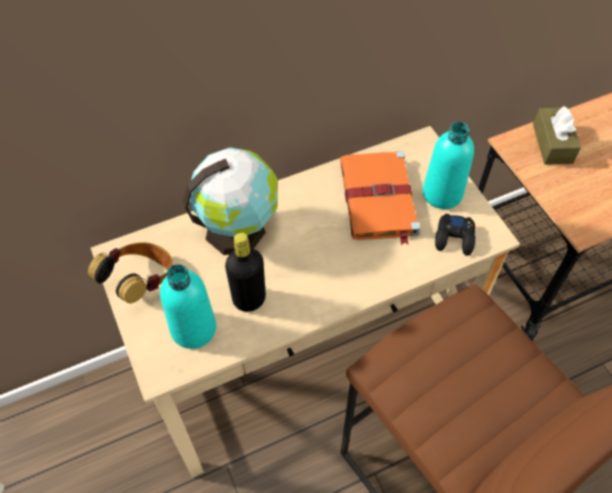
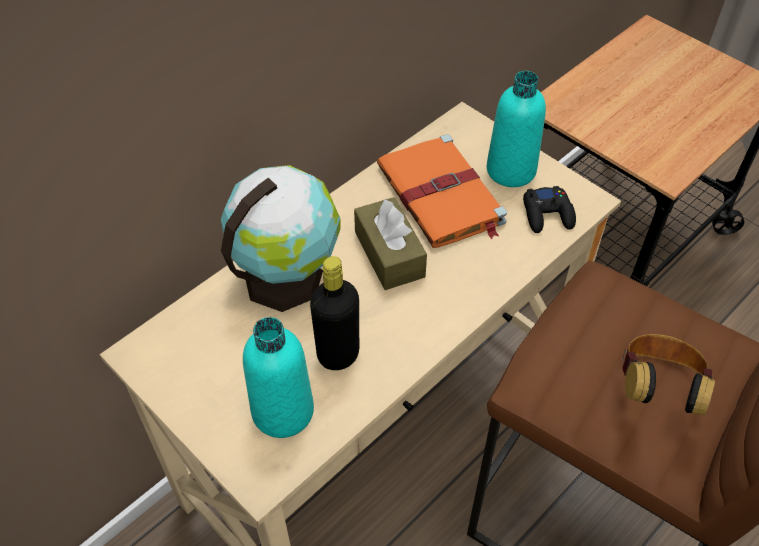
camera: 20 degrees left, 5 degrees down
(141, 282) = (188, 376): headphones -> headphones (657, 389)
(552, 143) = (593, 93): brown tissue box -> brown tissue box (389, 254)

